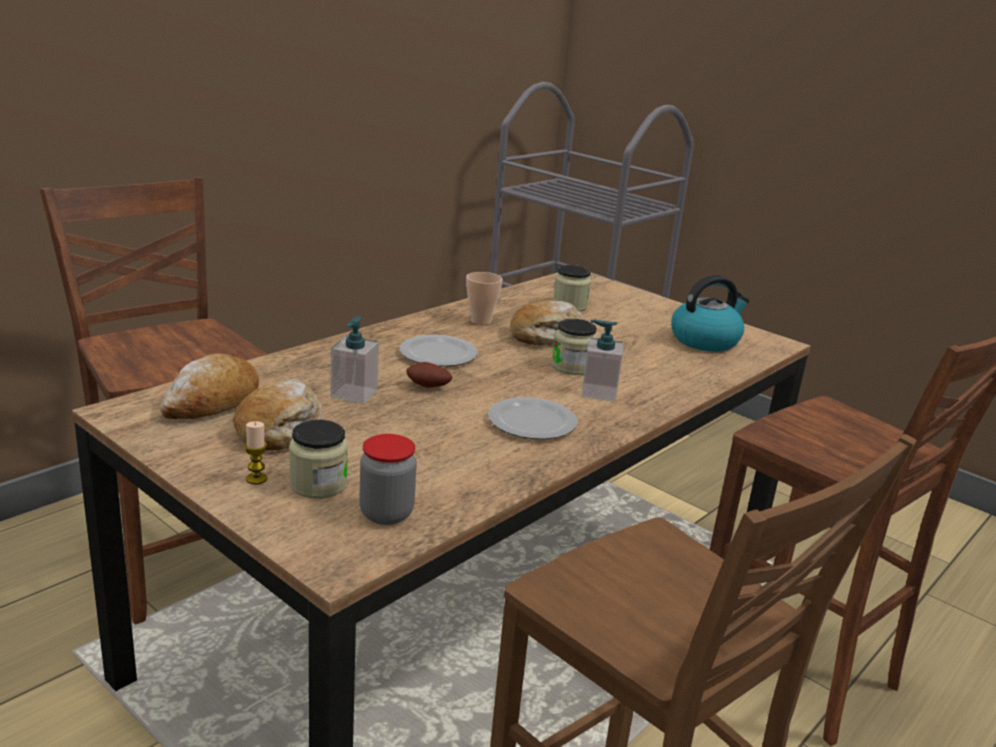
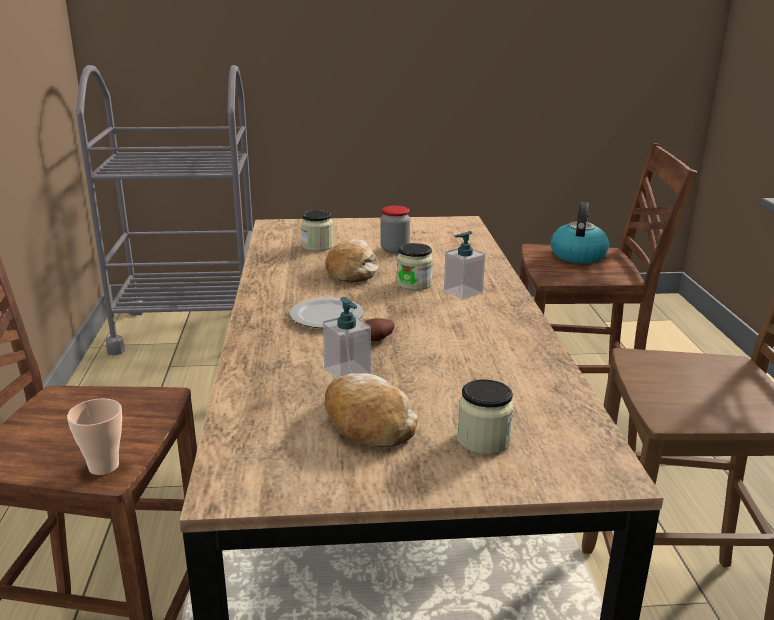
camera: 45 degrees left, 0 degrees up
(212, 402) = (274, 437): bread -> none
(256, 479) = (445, 464): candle -> none
(386, 513) = (556, 429): jar -> jar (394, 250)
(480, 321) = (293, 281): cup -> cup (103, 466)
(531, 421) = (477, 328): plate -> none
(705, 340) = (433, 235): kettle -> kettle (577, 255)

